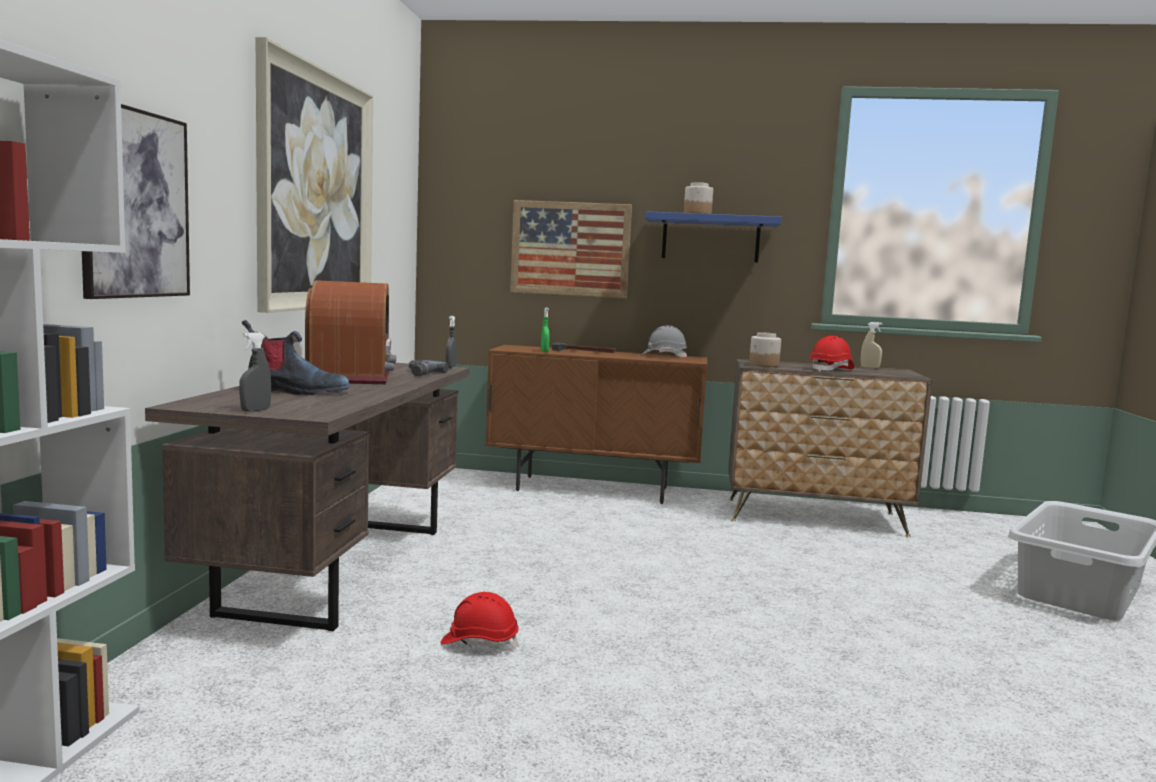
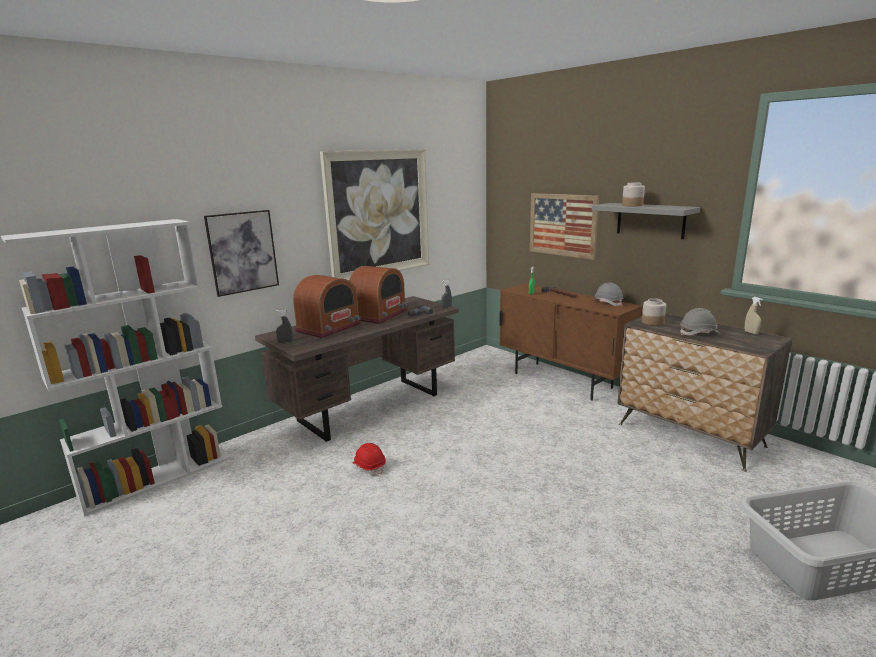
camera: 40 degrees right, 10 degrees up
(296, 391) = (329, 327): boot -> radio
(710, 238) = (650, 220): blue shelf -> grey shelf
(831, 370) = (699, 333): red hard hat -> grey hard hat

